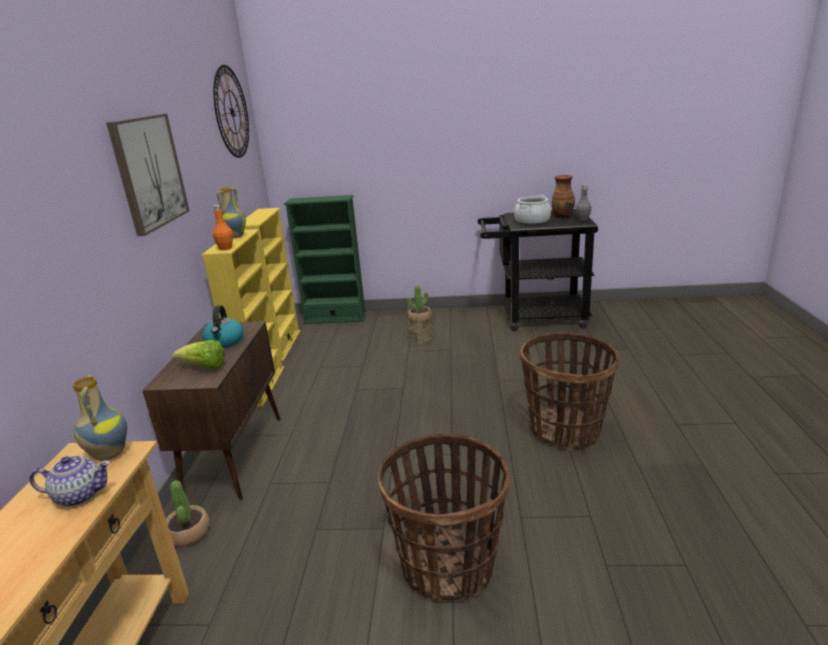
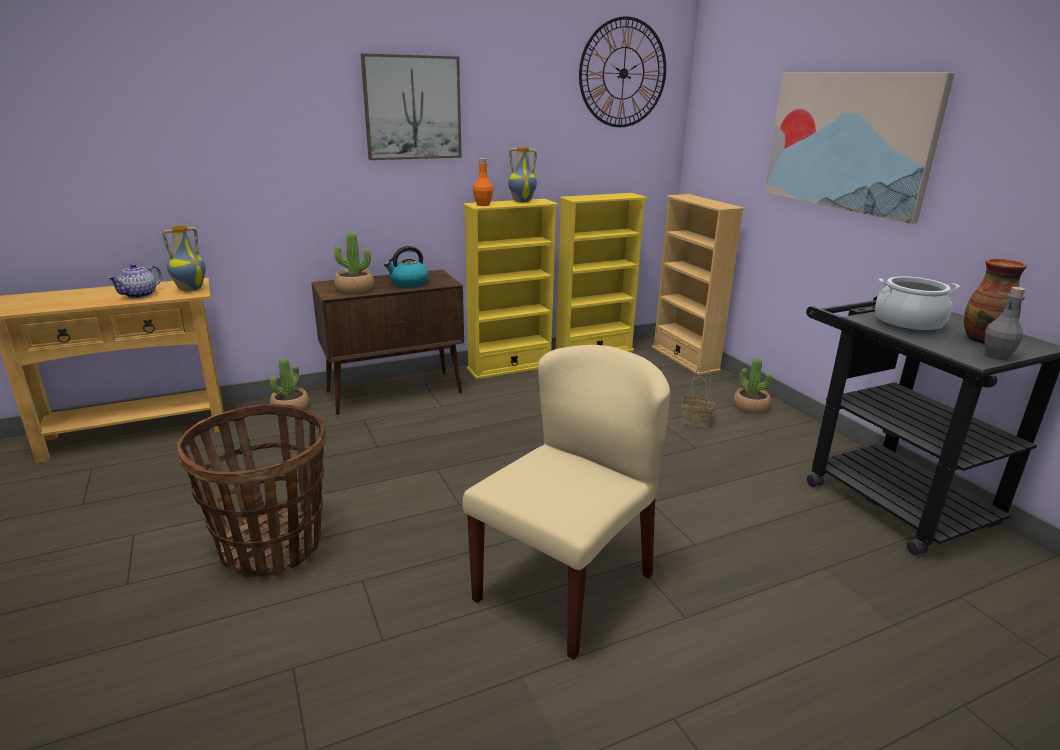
camera: 60 degrees right, 0 degrees up
(79, 495) = (140, 295): teapot -> teapot turned 60 degrees clockwise
(205, 368) = (354, 289): lettuce -> potted plant
(335, 318) = (685, 359): green bookcase -> beige bookcase
(424, 136) = (848, 141): none -> picture
(565, 431) = (564, 586): basket -> beige chair

